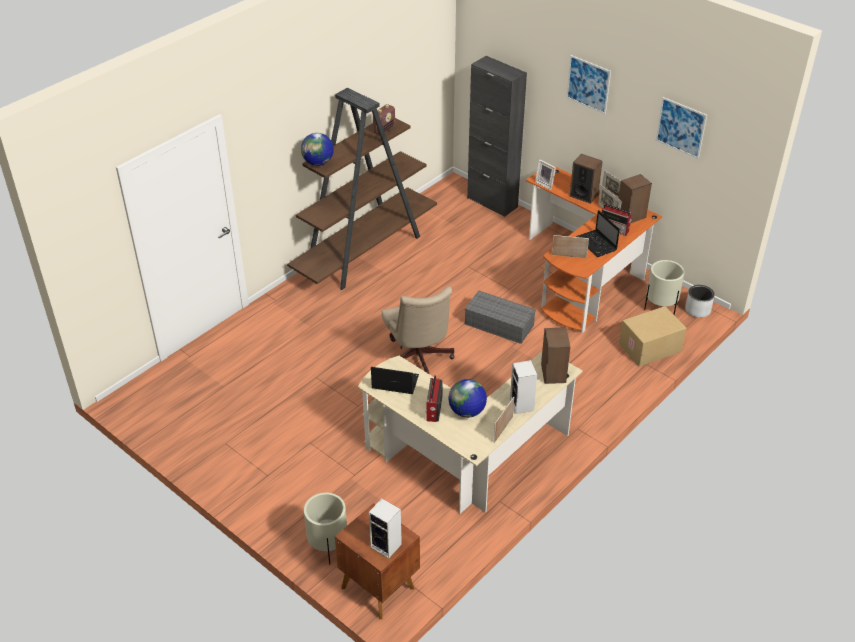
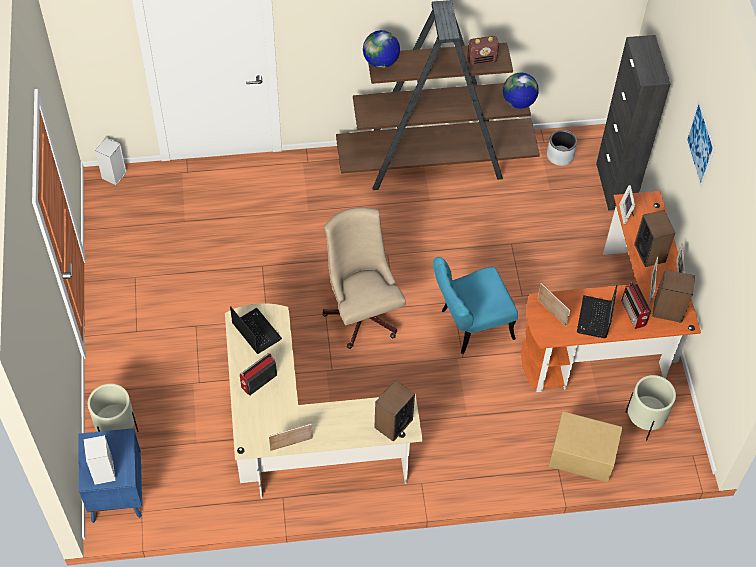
camera: 40 degrees right, 15 degrees up
(378, 586) = (117, 493): brown nightstand -> blue nightstand
(418, 360) = (362, 311): beige office chair -> beige office chair turned 135 degrees clockwise
(467, 411) = (282, 404): globe -> globe (518, 102)
(498, 325) = (469, 326): grey storage box -> turquoise chair
(522, 405) = (332, 434): speaker -> speaker (114, 176)
(681, 127) = (735, 262): picture -> none
(697, 310) = (679, 451): grey planter -> grey planter (560, 156)

